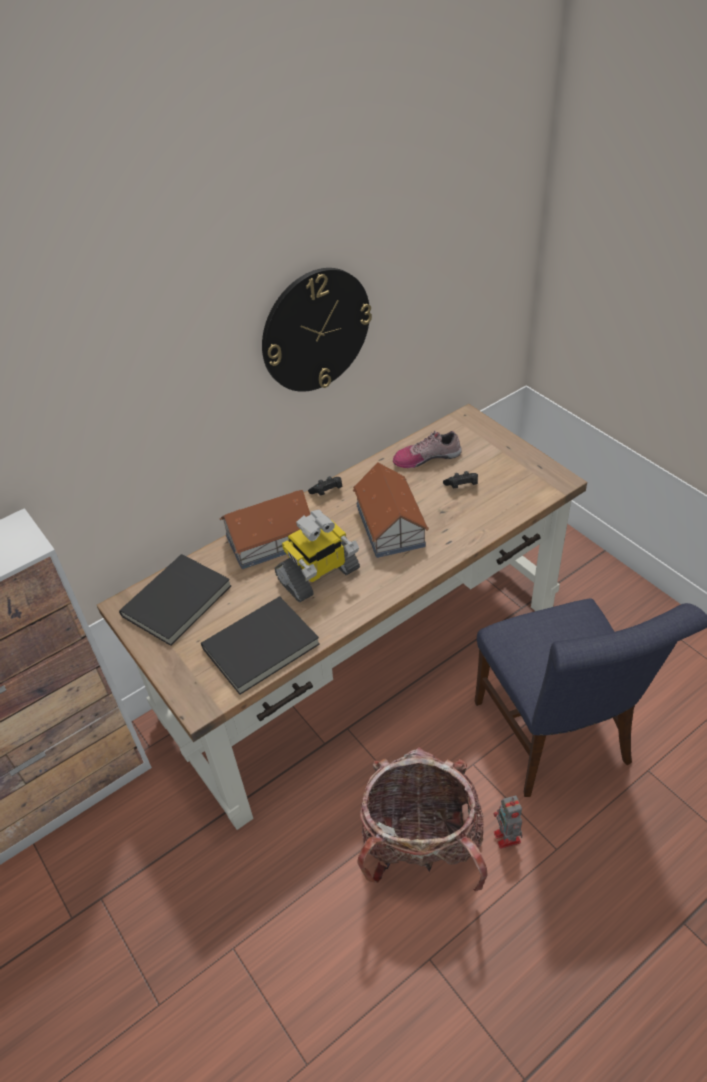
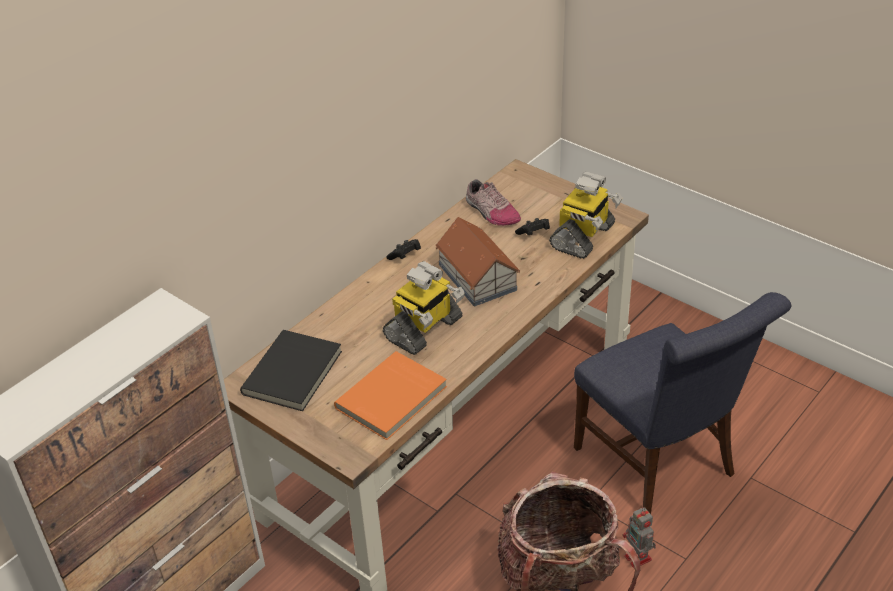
camera: 15 degrees left, 5 degrees down
(262, 648) = (393, 398): black book -> orange book
(271, 540) = (366, 306): toy house -> none
(315, 330) = (390, 96): wall clock -> none
(426, 457) = (491, 212): shoe -> shoe turned 105 degrees counterclockwise
(511, 498) = (583, 237): none -> toy robot

